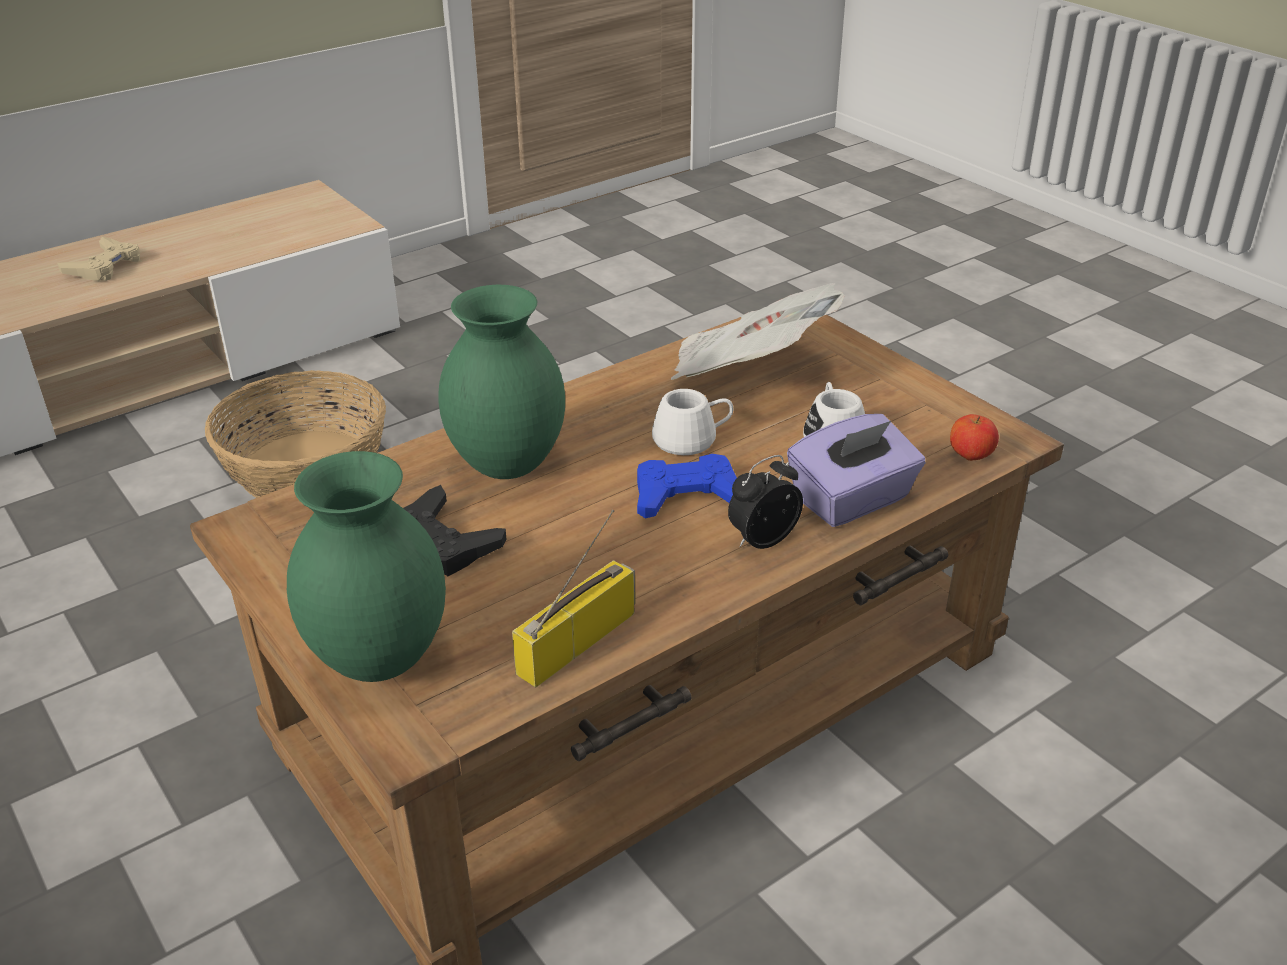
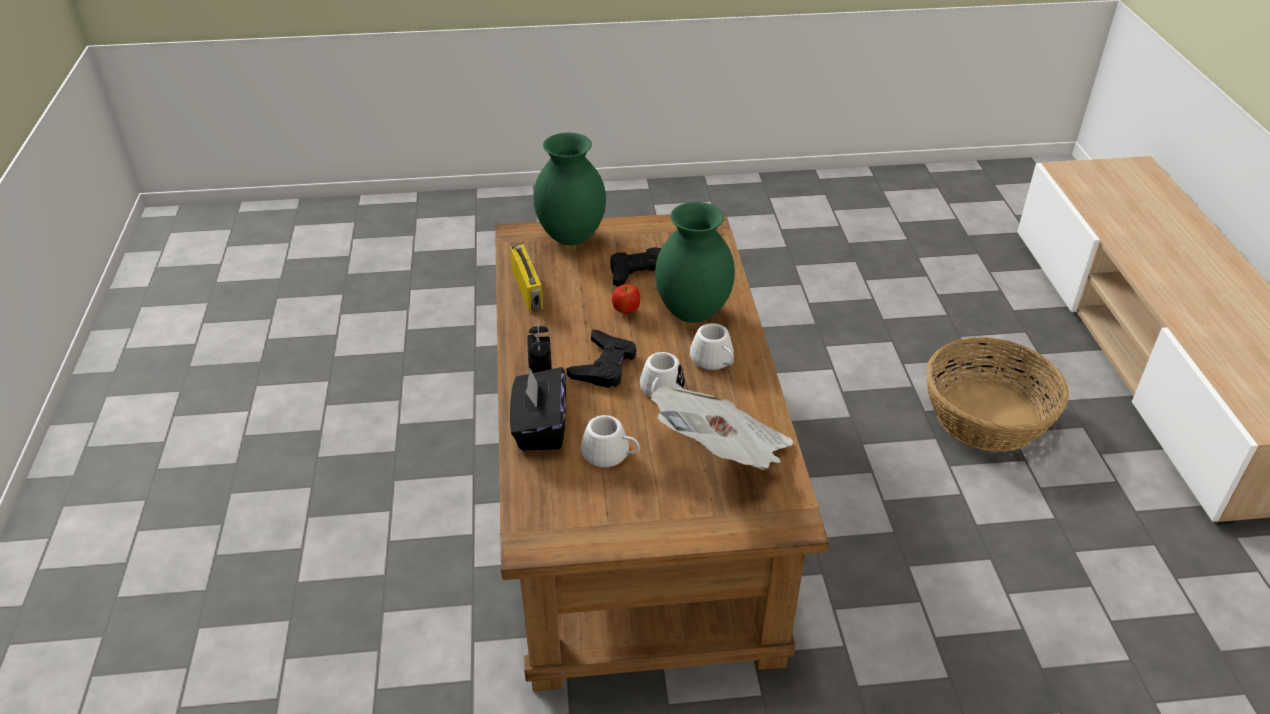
camera: 120 degrees right, 5 degrees up
(104, 266) = (1203, 283): beige game controller -> none
(596, 420) = (715, 361): none -> white mug
(688, 496) = (604, 365): blue game controller -> black game controller
(852, 500) = (540, 427): purple tissue box -> black tissue box
(970, 456) = (531, 507): apple -> apple (626, 311)

